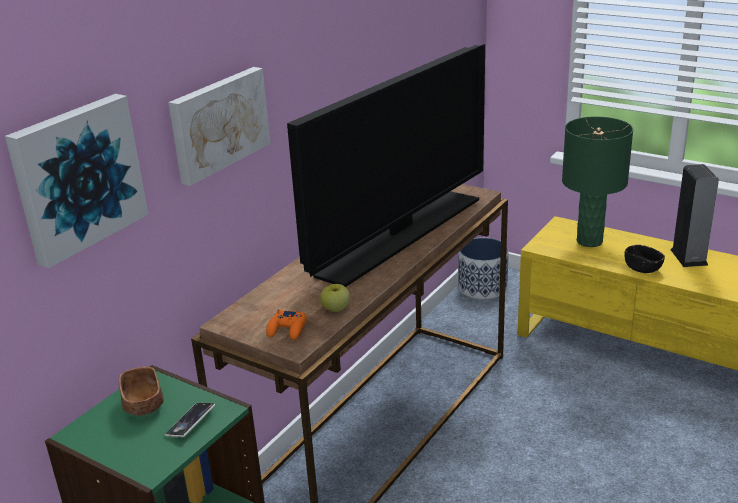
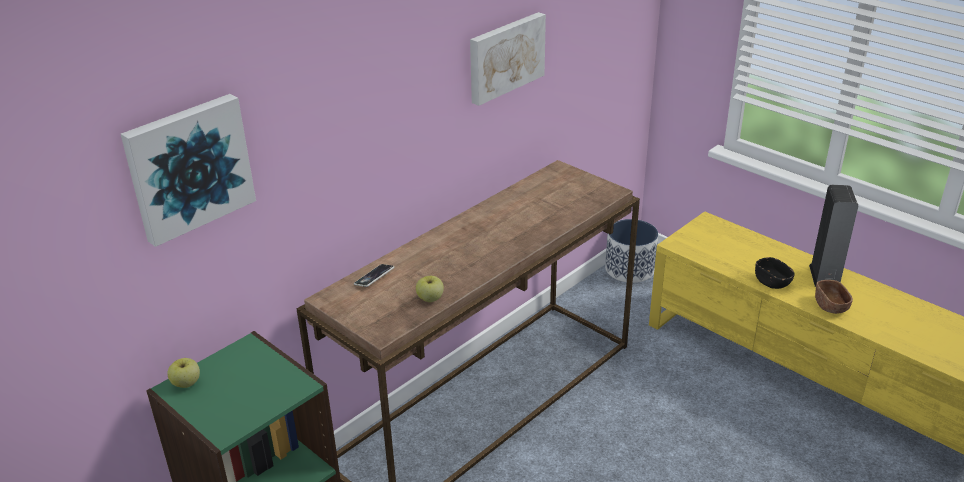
camera: 10 degrees right, 5 degrees up
(90, 427) = (186, 383): none -> apple
(143, 404) = (235, 368): brown bowl -> brown bowl (830, 306)
(191, 422) = (270, 393): phone -> phone (374, 278)
(218, 123) = (336, 116): picture -> picture (505, 57)
(287, 329) = (380, 313): orange game controller -> none
(401, 236) = (517, 228): television -> none
(589, 241) = (729, 245): green table lamp -> none

